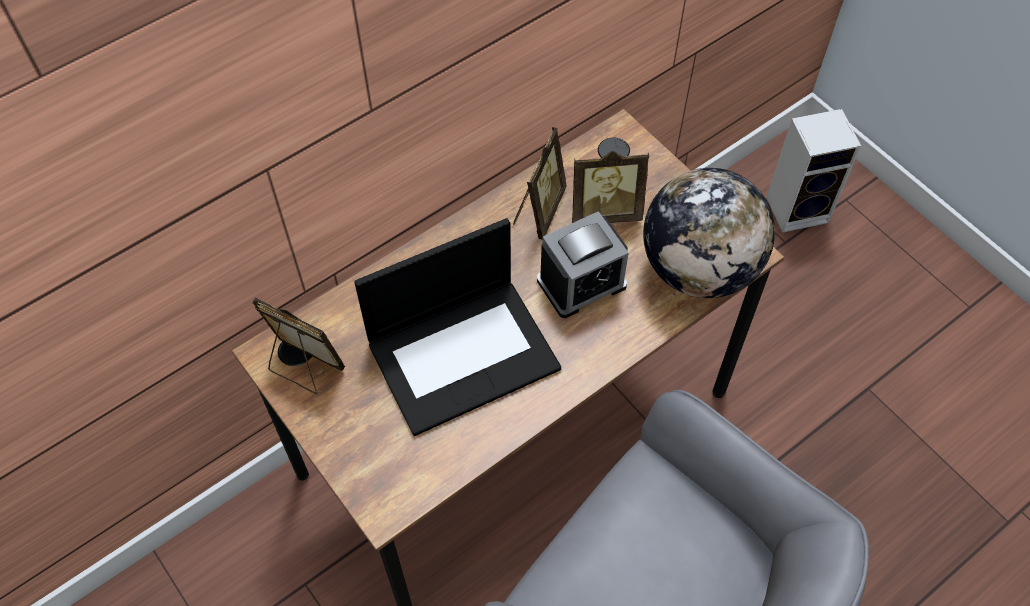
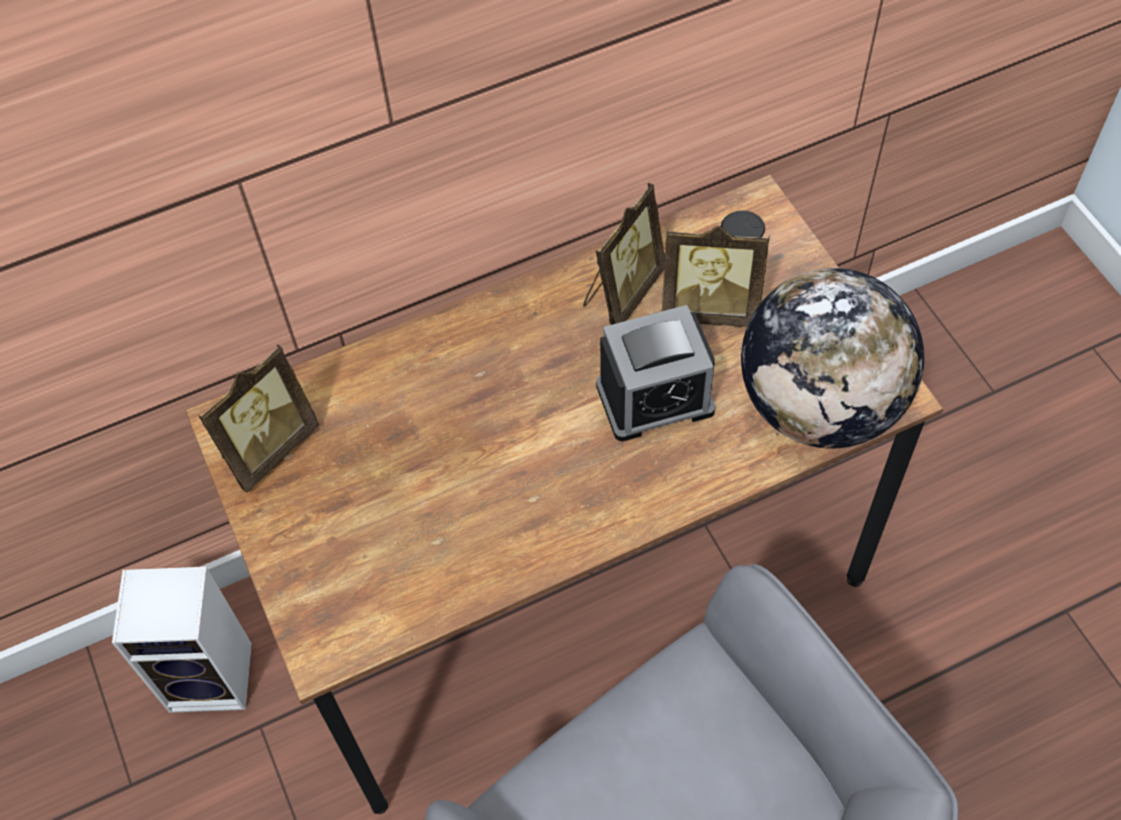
camera: 15 degrees right, 0 degrees up
(303, 367) = (267, 447): picture frame -> picture frame turned 90 degrees clockwise
(464, 353) = (477, 465): laptop -> none
(799, 208) = (1023, 349): speaker -> speaker (215, 675)

